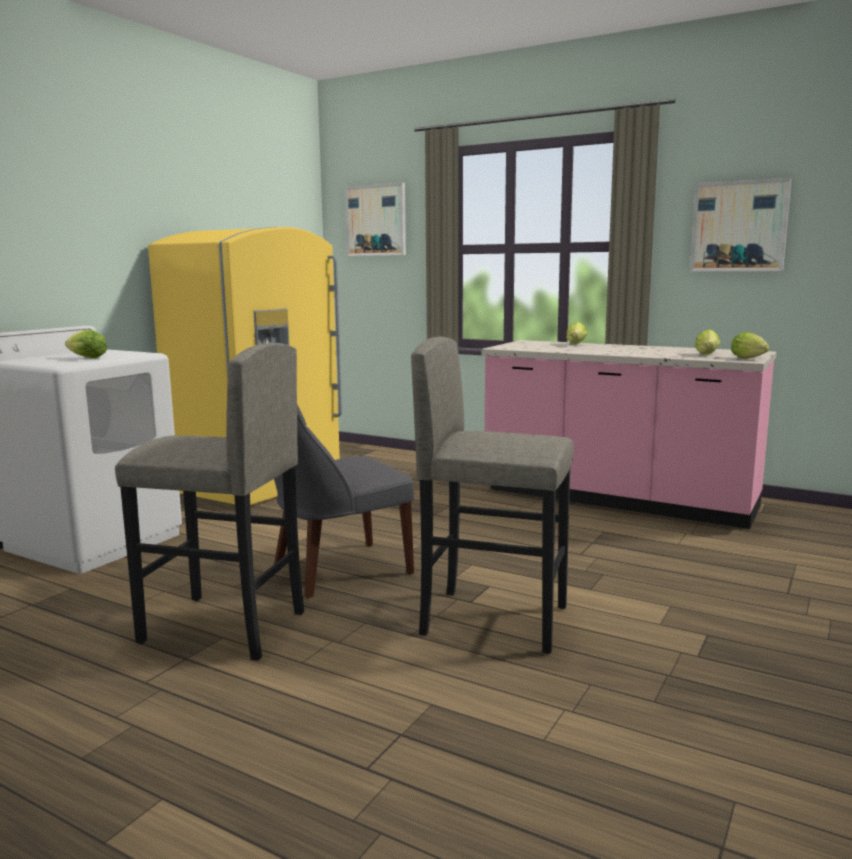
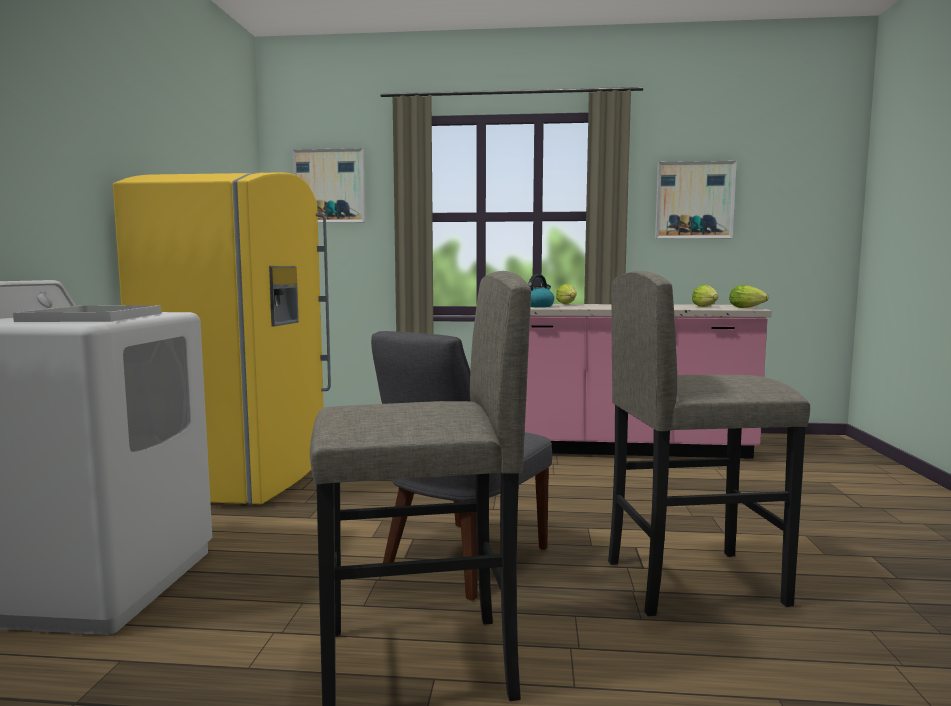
camera: 25 degrees left, 5 degrees down
(85, 358) = (94, 317): lettuce -> white tray
(531, 346) = (537, 306): none -> kettle

